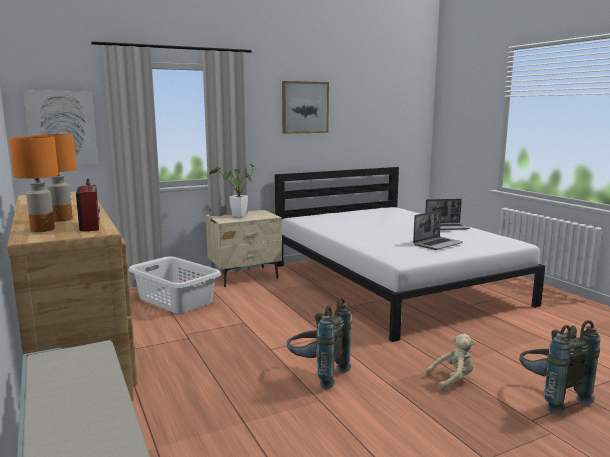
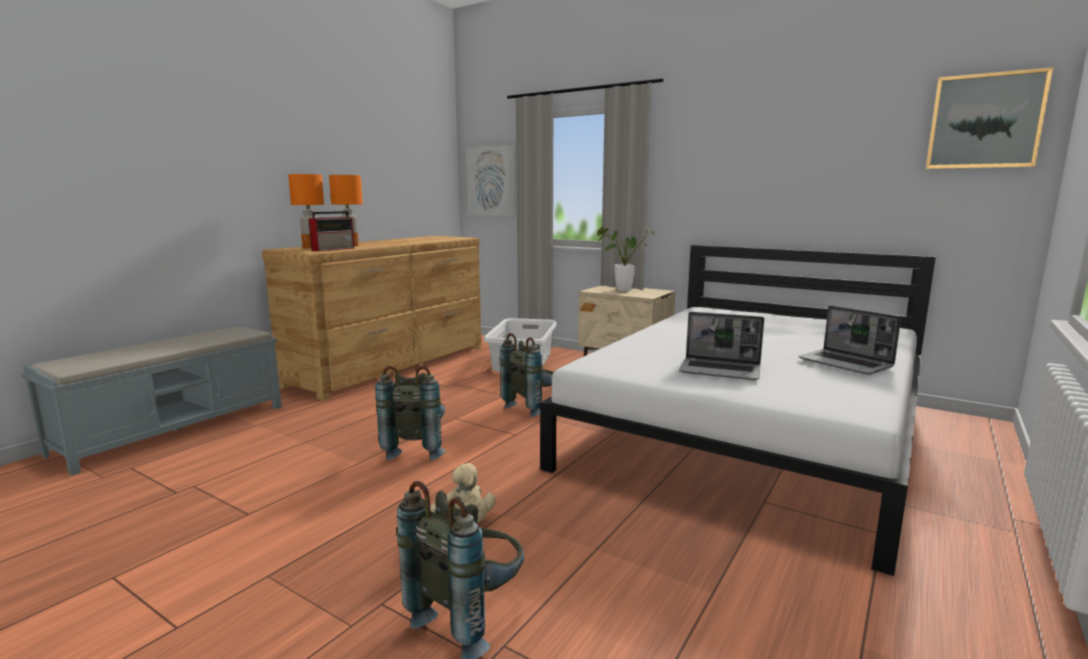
camera: 60 degrees right, 0 degrees up
(285, 320) = (533, 407): none -> grey backpack
(304, 107) = (749, 151): picture -> picture (985, 121)

